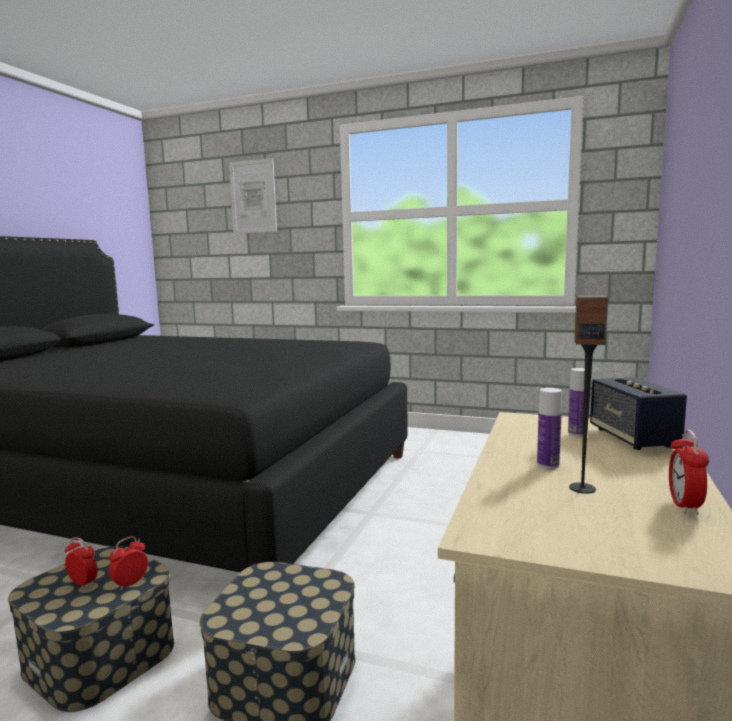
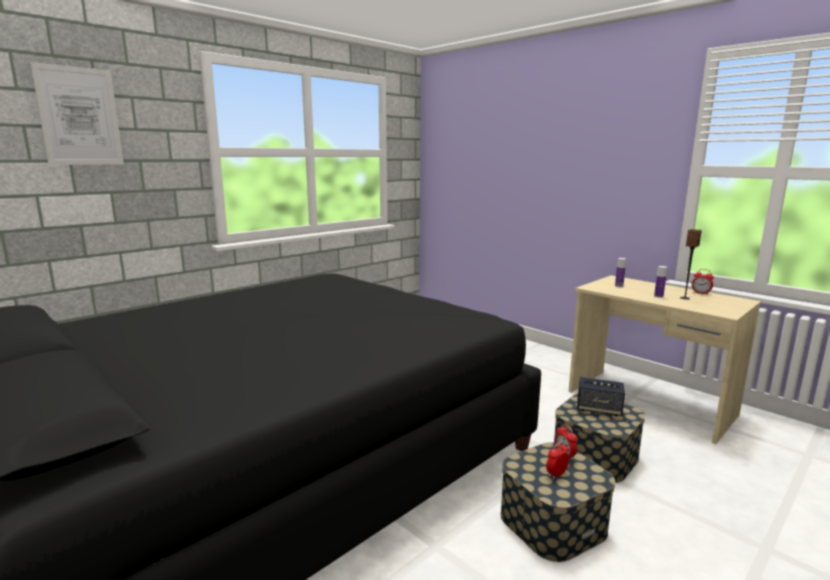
camera: 65 degrees left, 5 degrees up
(633, 438) = (629, 282): speaker -> speaker (598, 409)

